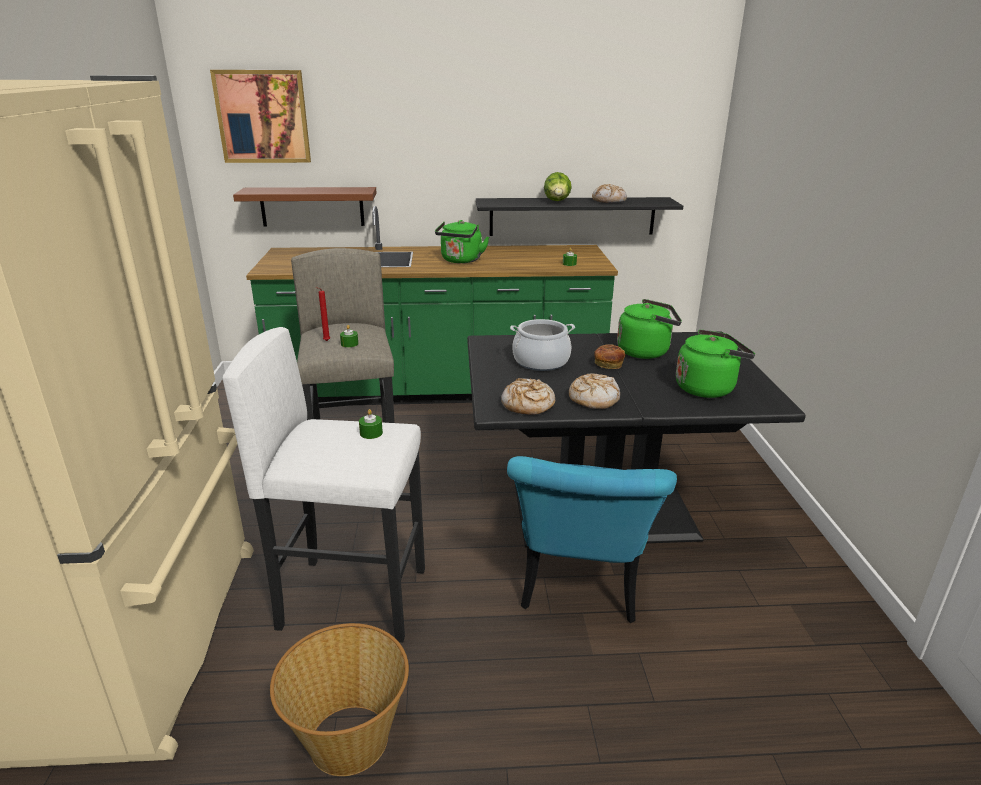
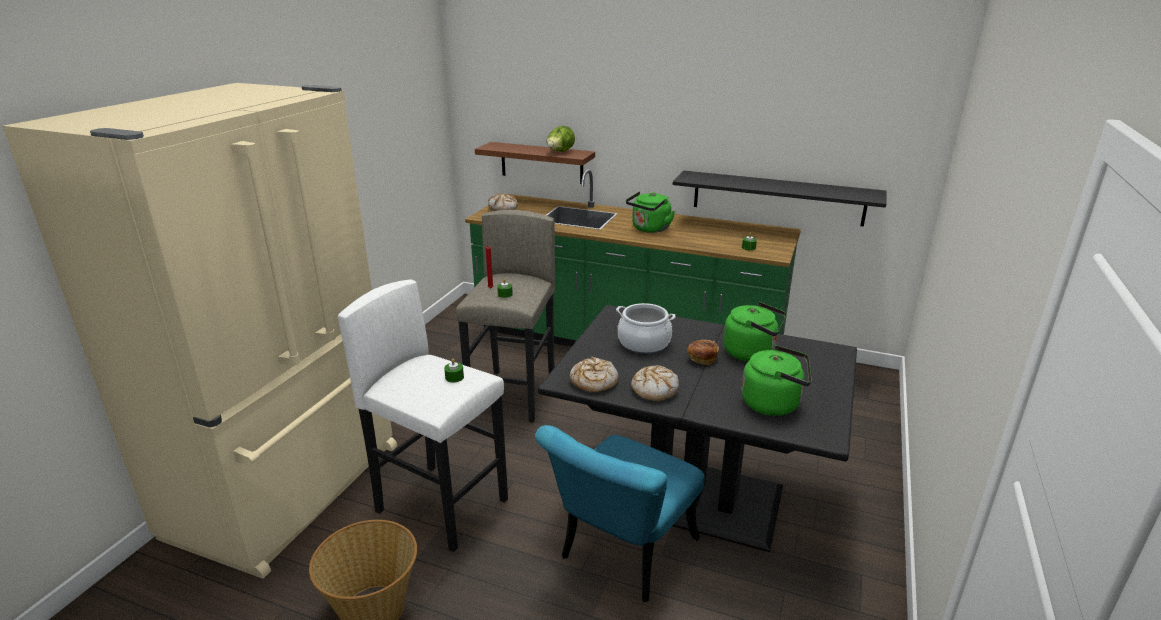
camera: 25 degrees right, 0 degrees up
(263, 117) = (509, 85): picture -> none
(557, 202) = (756, 183): lettuce -> lettuce (560, 152)
(609, 201) = (811, 188): bread -> bread (503, 208)

